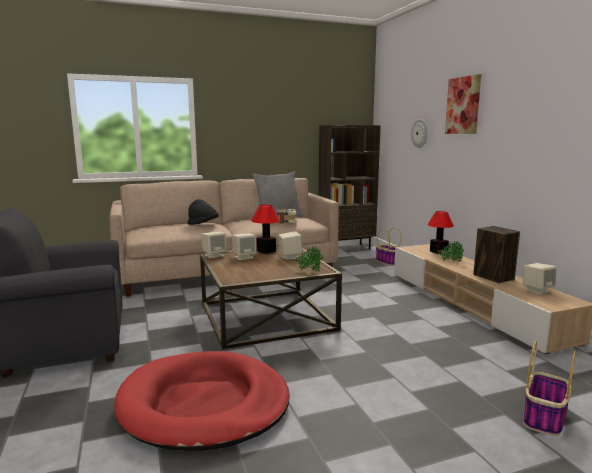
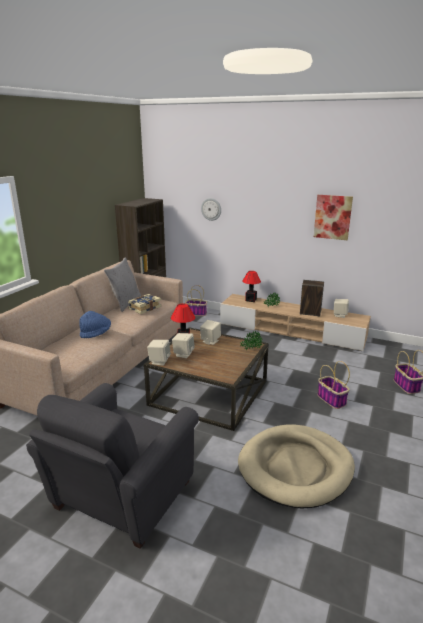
camera: 45 degrees left, 10 degrees up
(203, 224) = (96, 333): black hat -> blue hat
(204, 404) = (295, 468): red dog bed -> beige dog bed
(382, 376) = (332, 400): none -> basket
(463, 105) = (258, 192): picture -> picture (332, 217)

